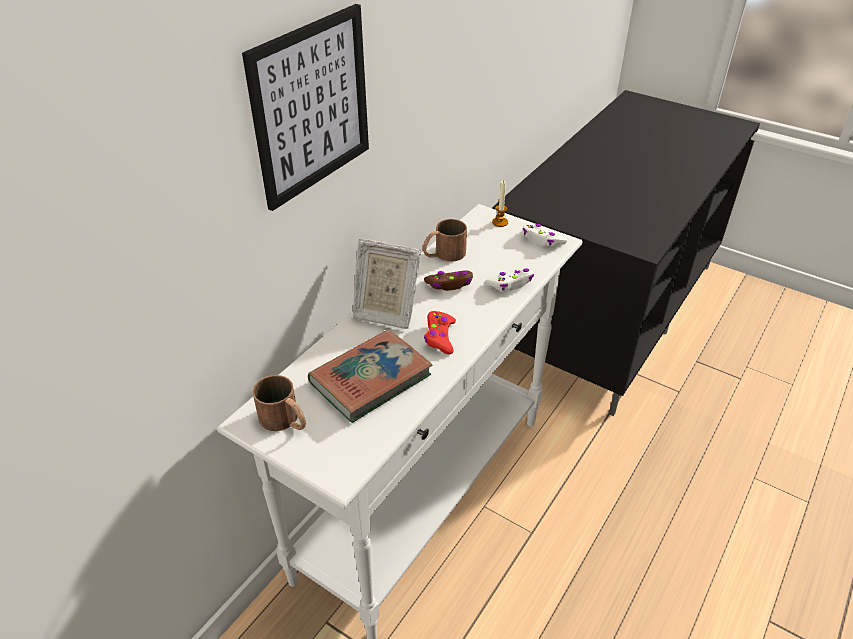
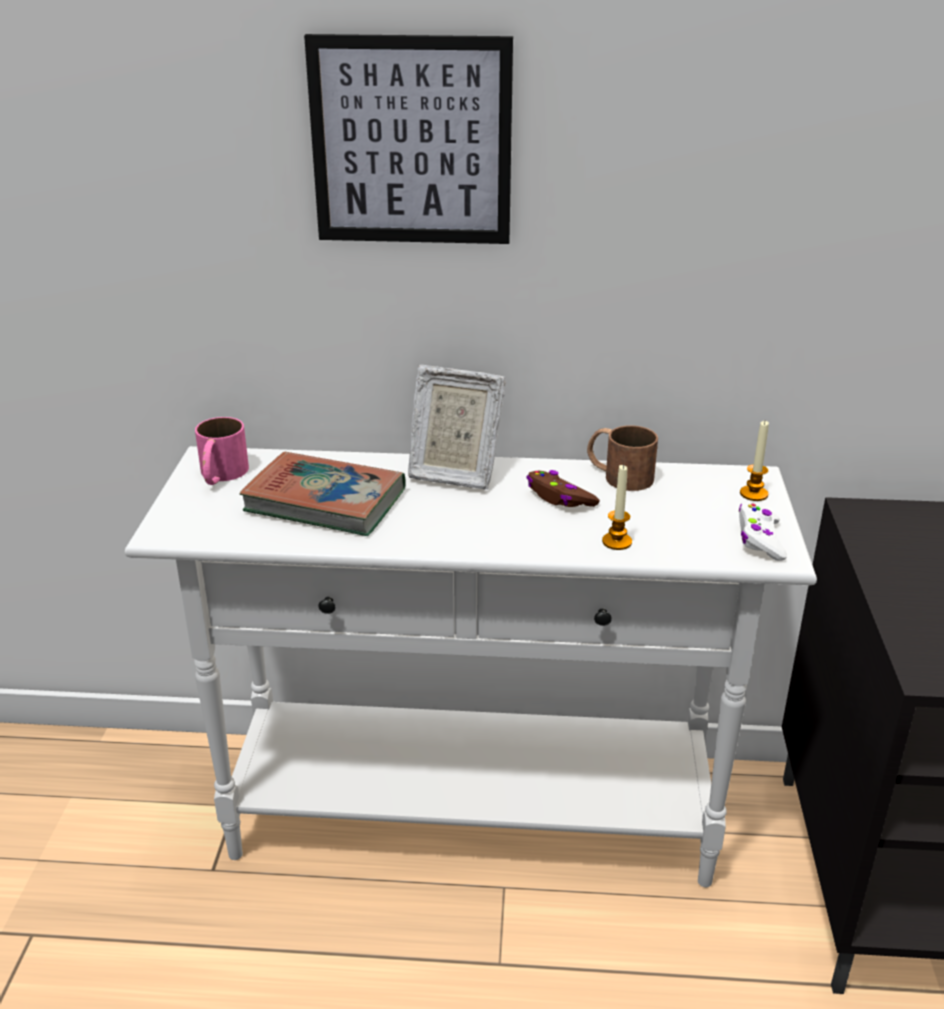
camera: 60 degrees right, 10 degrees down
(285, 421) = (220, 475): brown mug -> pink mug
(385, 312) = (453, 473): picture frame -> picture frame turned 60 degrees counterclockwise
(440, 337) = (445, 522): red game controller -> none
(510, 284) = (617, 542): white game controller -> candle

